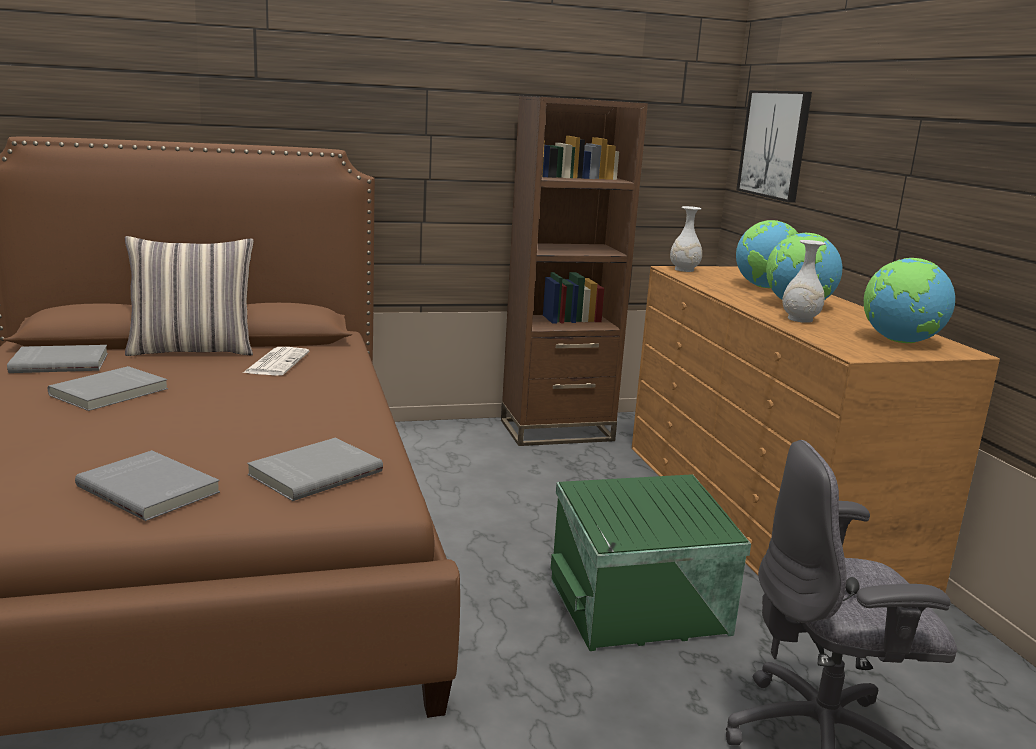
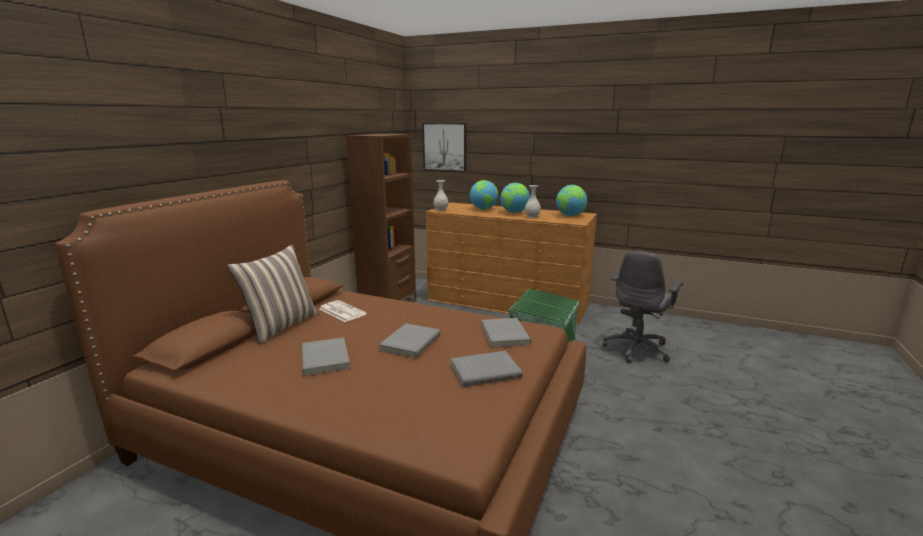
camera: 50 degrees left, 0 degrees up
(60, 362) = (237, 364): grey book -> grey book (409, 342)

